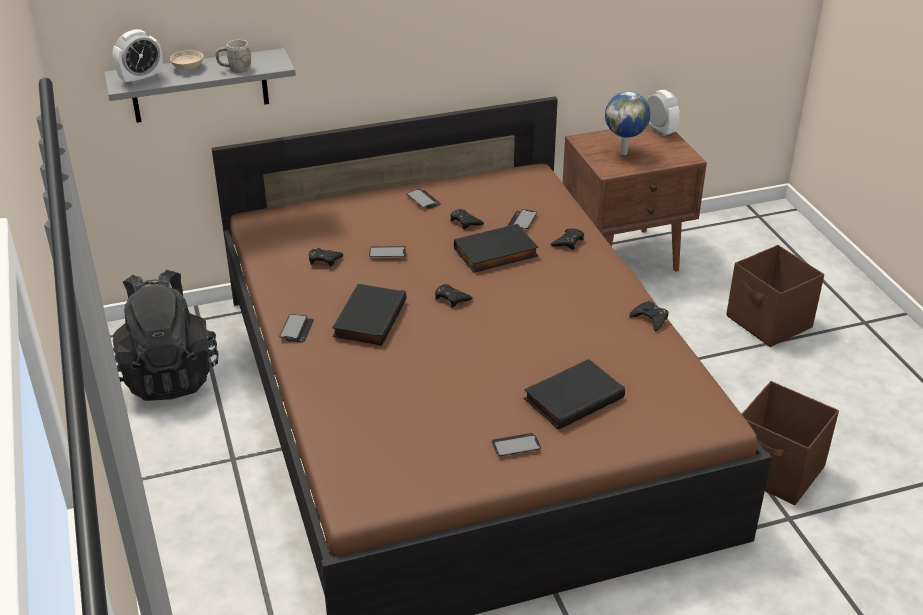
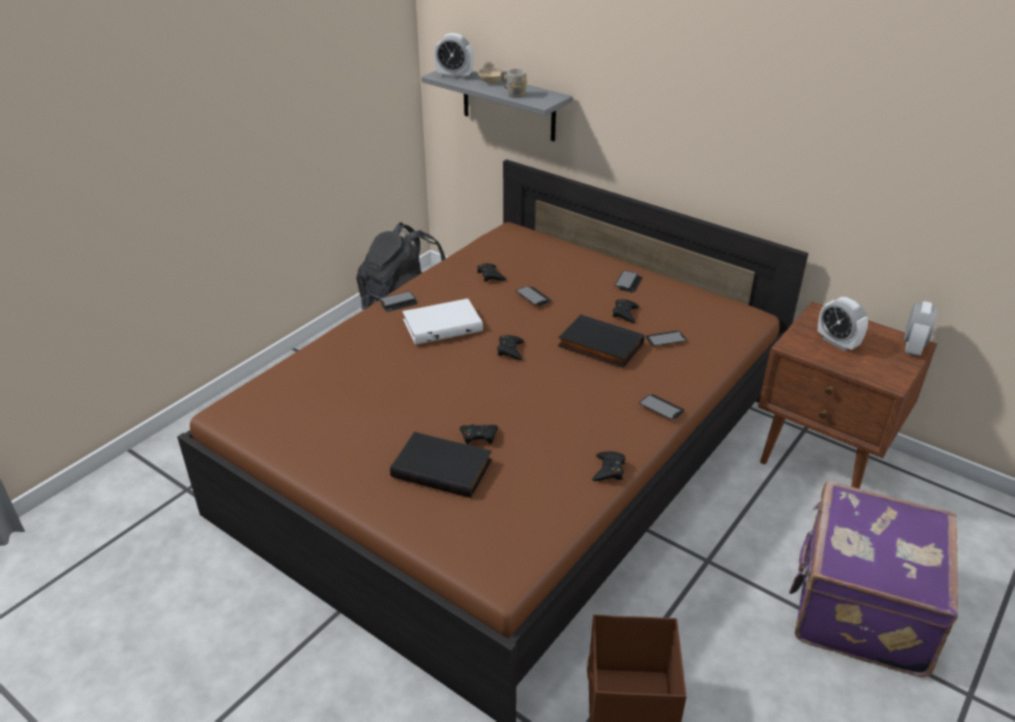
camera: 55 degrees right, 0 degrees up
(368, 318) = (442, 324): black book -> white book
(516, 446) = (352, 462): phone -> phone (661, 408)
(568, 242) = (668, 376): black game controller -> black game controller (479, 436)
(624, 153) = (837, 342): globe -> alarm clock
(769, 323) = (859, 608): brown storage box -> purple suitcase

